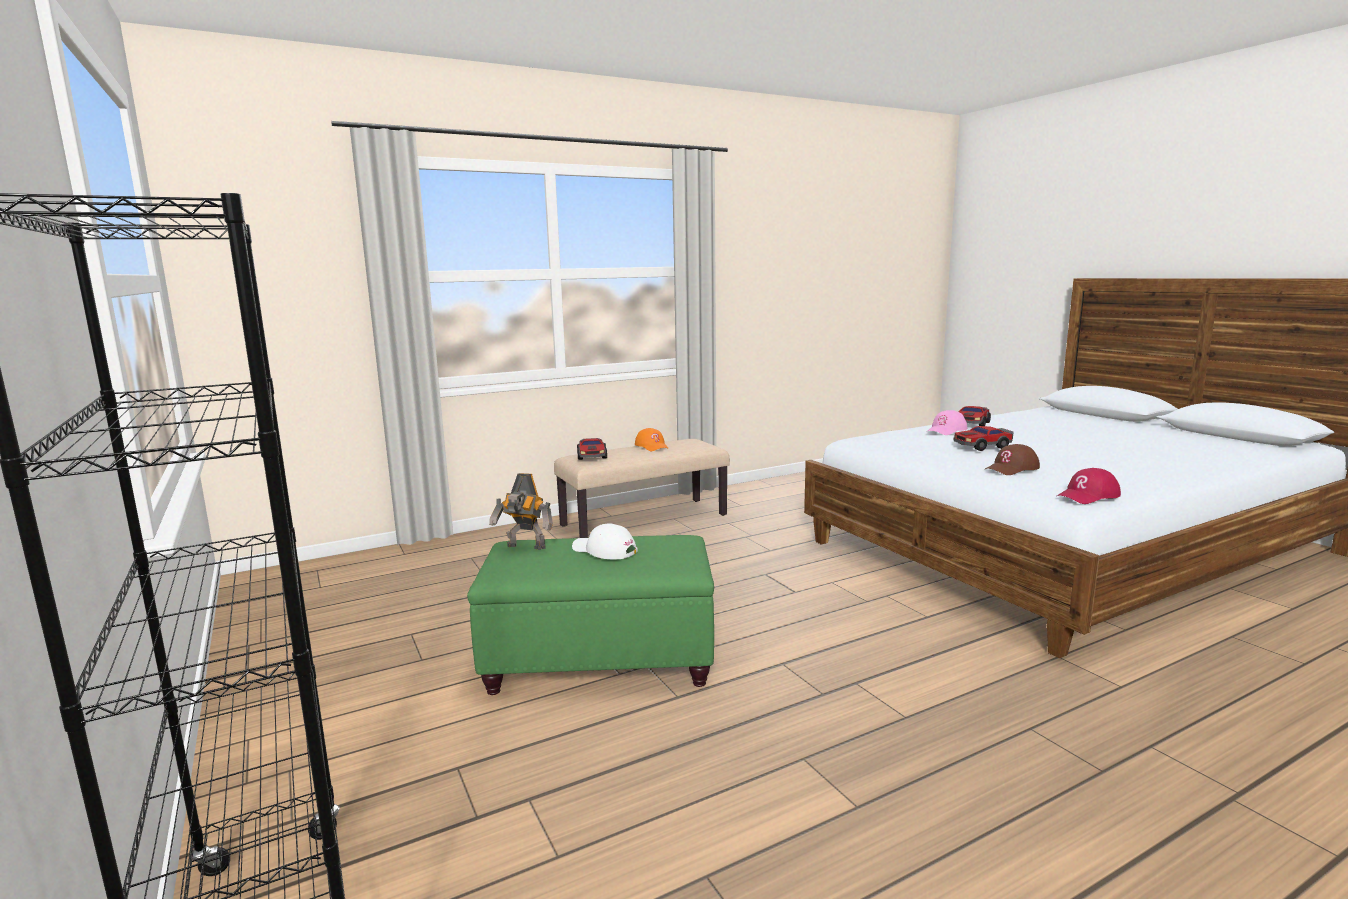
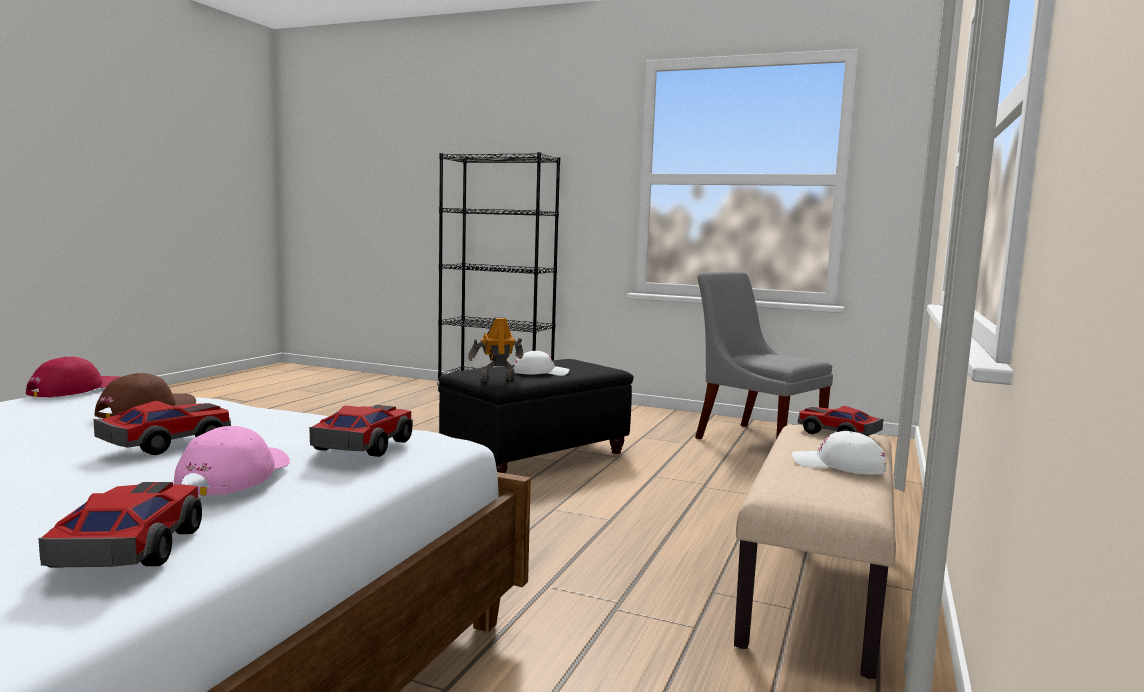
camera: 140 degrees right, 5 degrees down
(338, 617) = (754, 440): none -> grey chair
(525, 547) = (595, 368): toy robot -> toy robot (496, 379)
(601, 661) = (535, 456): green ottoman -> black ottoman
(652, 446) = (838, 465): orange cap -> white cap
(893, 434) = (362, 446): none -> toy car

